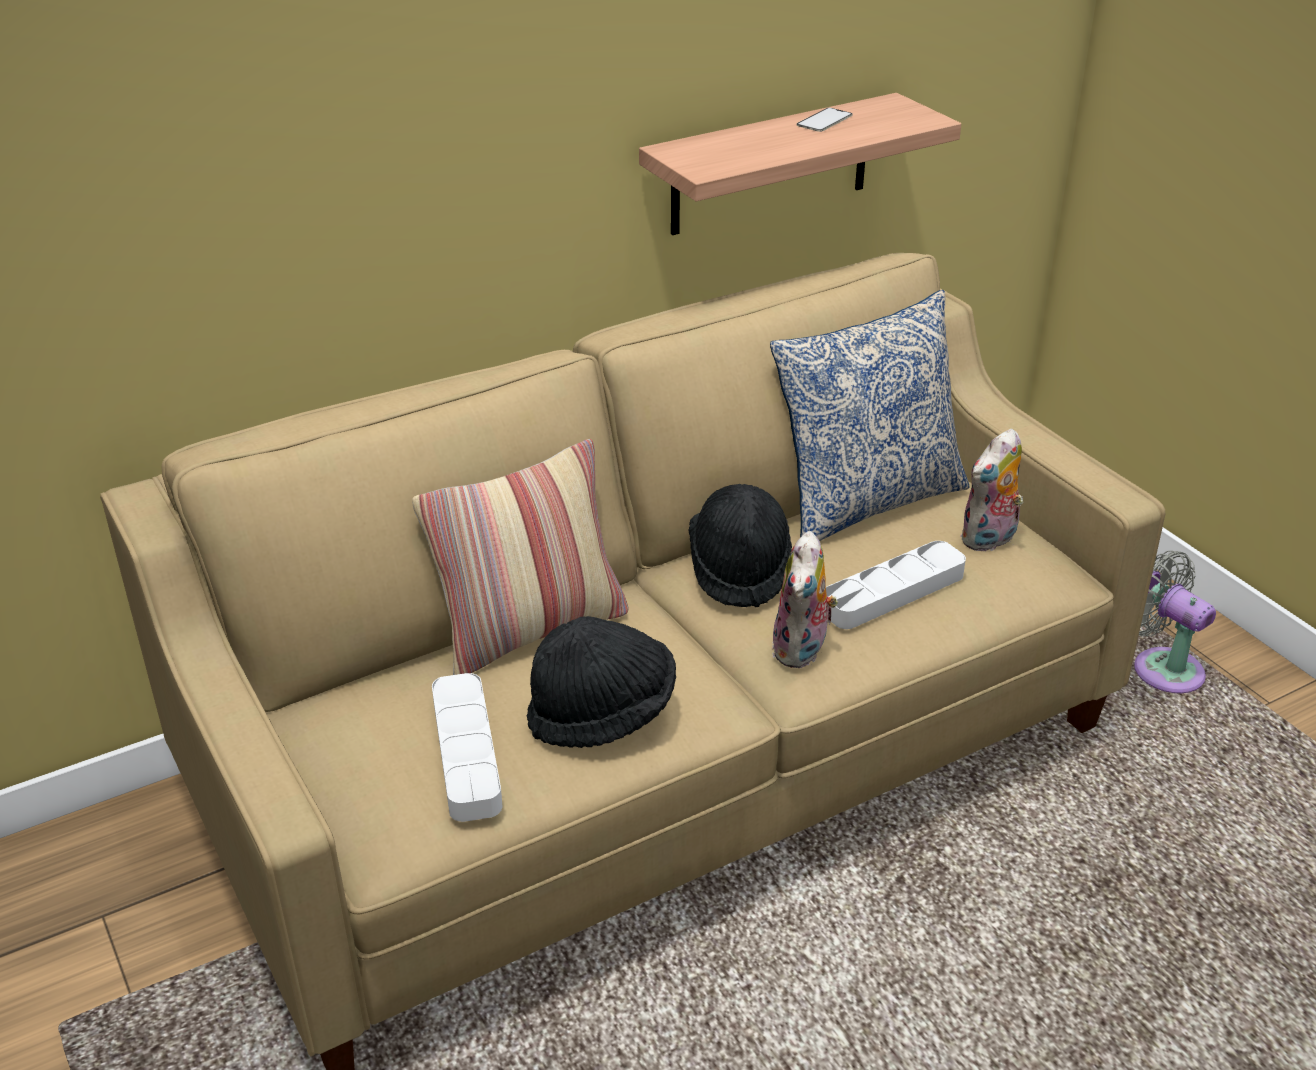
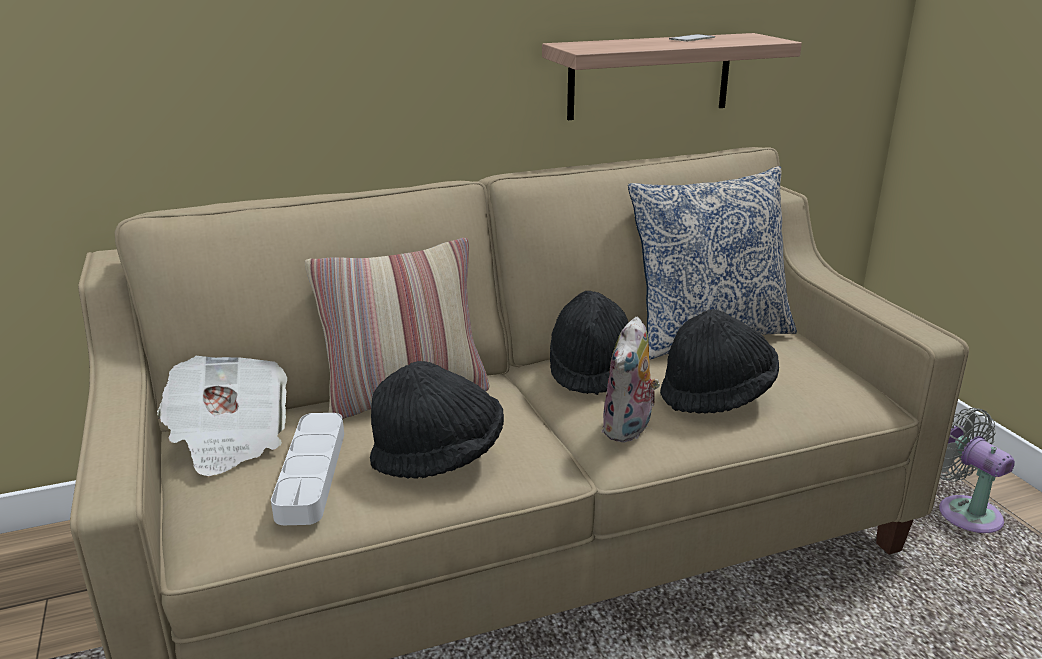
camera: 10 degrees right, 10 degrees down
(346, 716) = (229, 438): none -> newspaper
(892, 592) = (717, 394): grey tray -> black hat
(989, 540) = (809, 368): plush toy -> none

